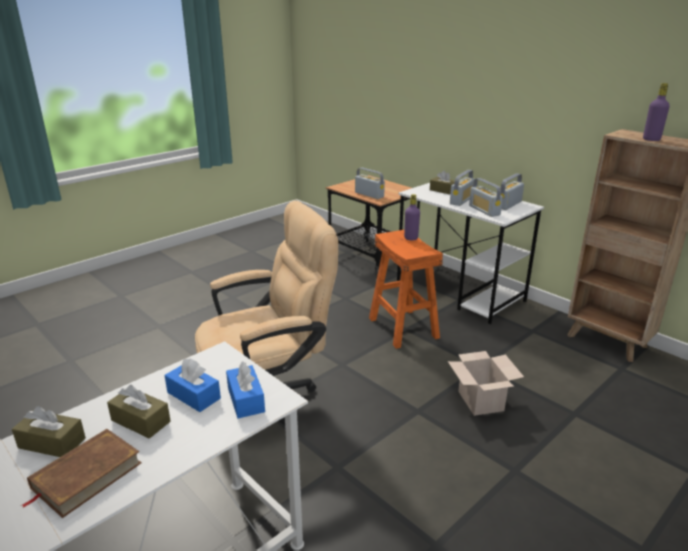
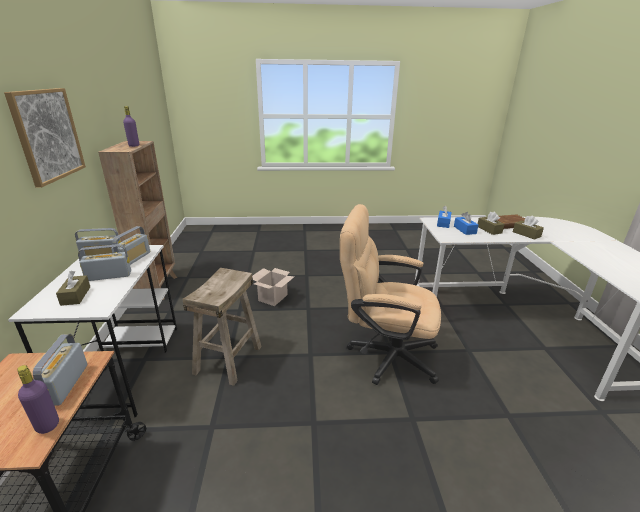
camera: 140 degrees left, 0 degrees up
(402, 327) = (228, 360): orange stool -> beige stool
(411, 238) = (204, 289): purple bottle -> purple bottle (47, 425)
(553, 86) = (47, 135): none -> picture

